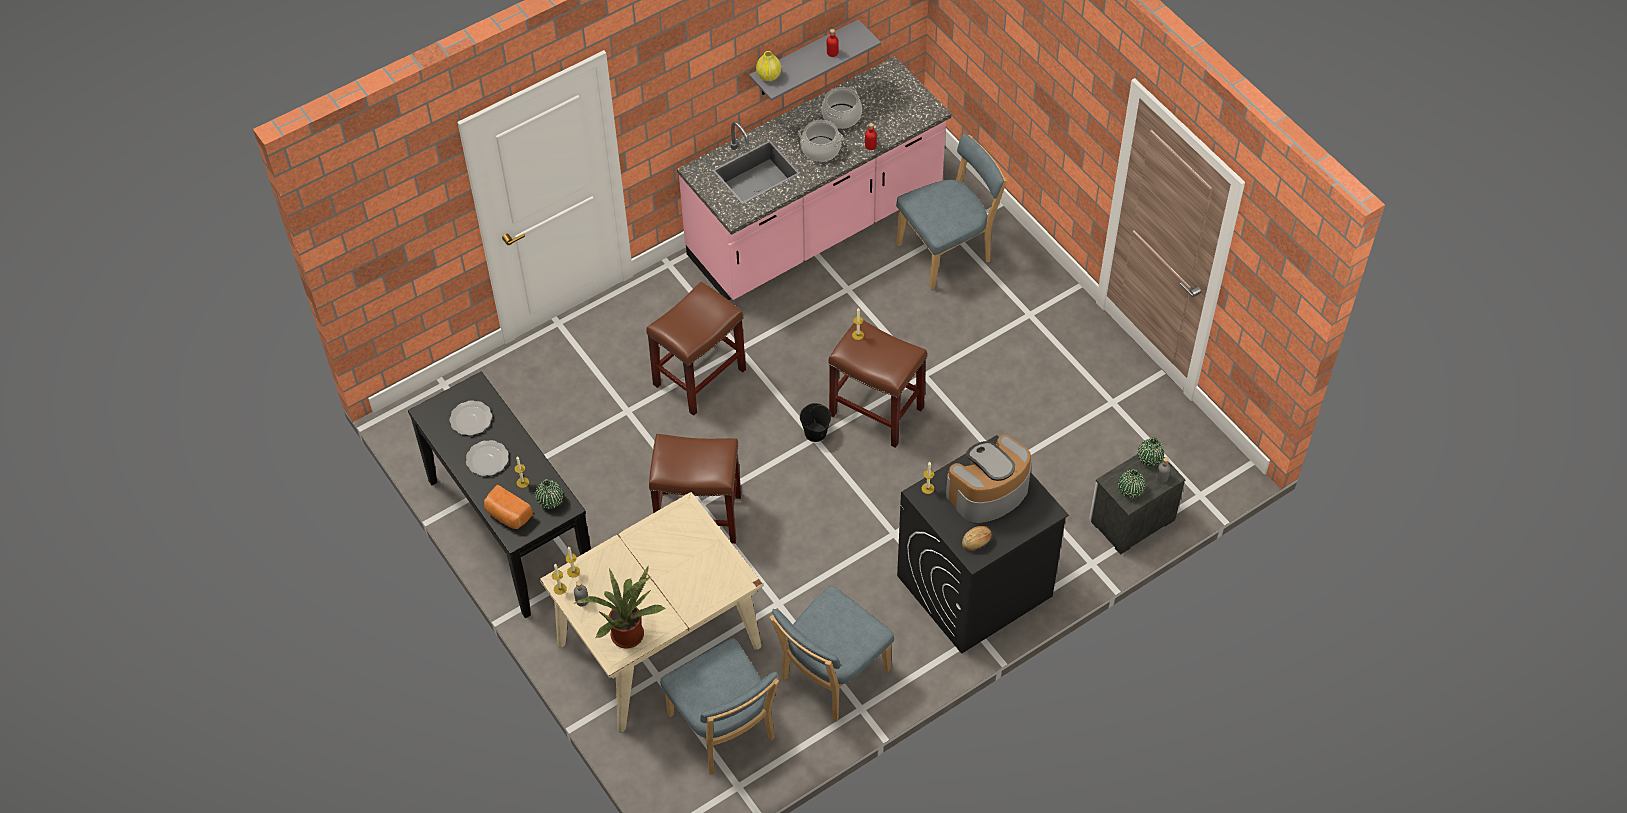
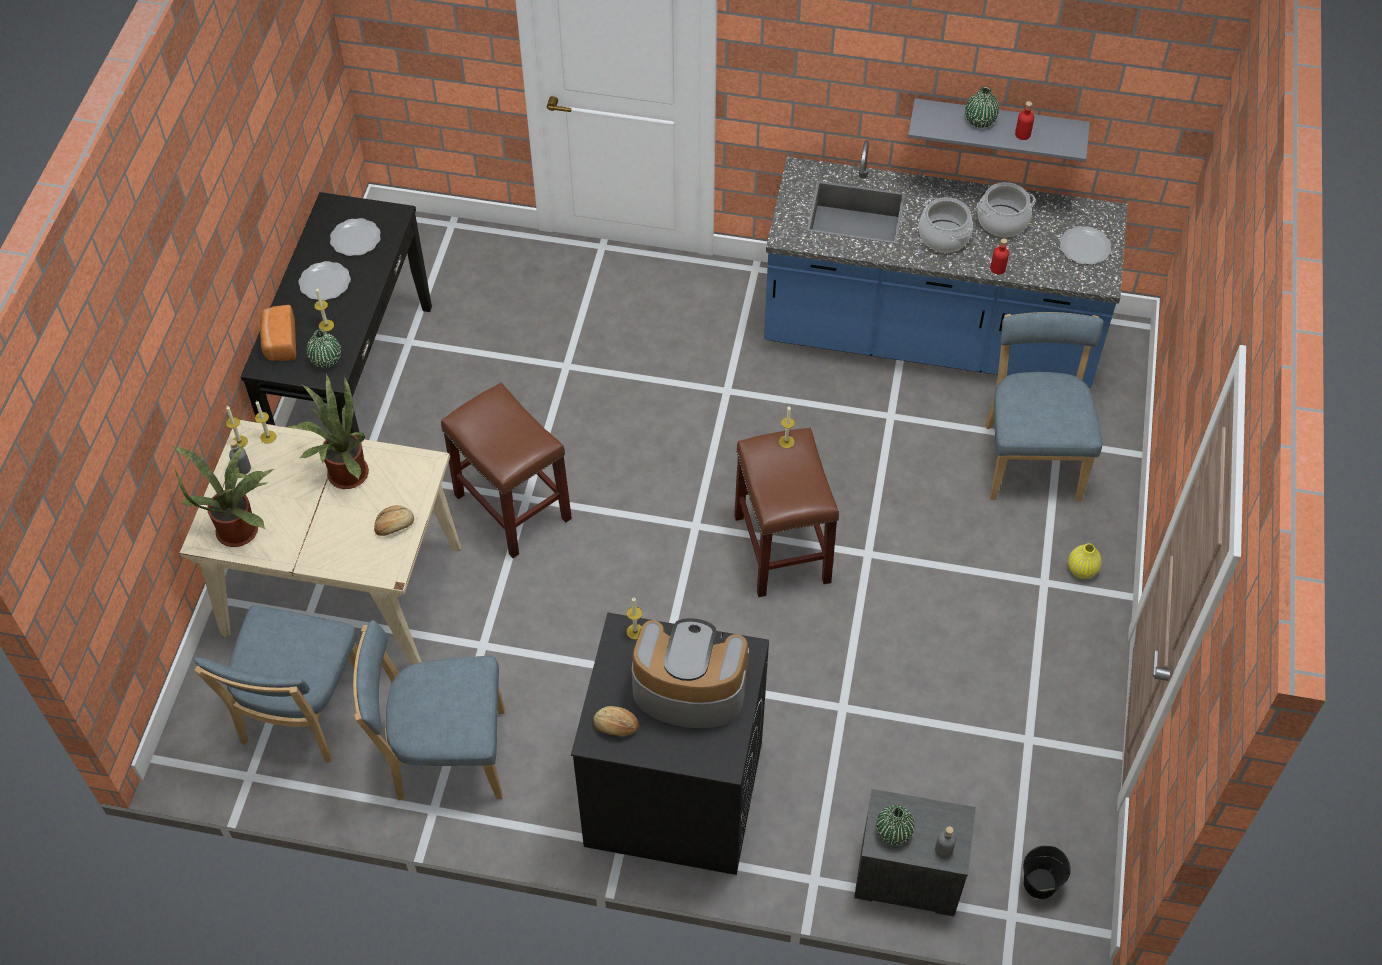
camera: 45 degrees right, 0 degrees up
(646, 553) = (343, 474): none -> potted plant
(699, 376) = (662, 386): brown stool -> none
(712, 555) = (394, 525): none -> bread
(768, 76) = (931, 112): yellow vase -> yellow vase (1082, 570)
(815, 433) = (702, 521): black bucket -> black bucket (1039, 884)
(816, 226) = (929, 337): pink counter -> blue counter
(901, 98) = (1085, 247): none -> plate
(948, 252) = (1031, 457): blue chair -> blue chair turned 105 degrees counterclockwise
(1149, 459) = (953, 819): green vase -> green vase (980, 121)

